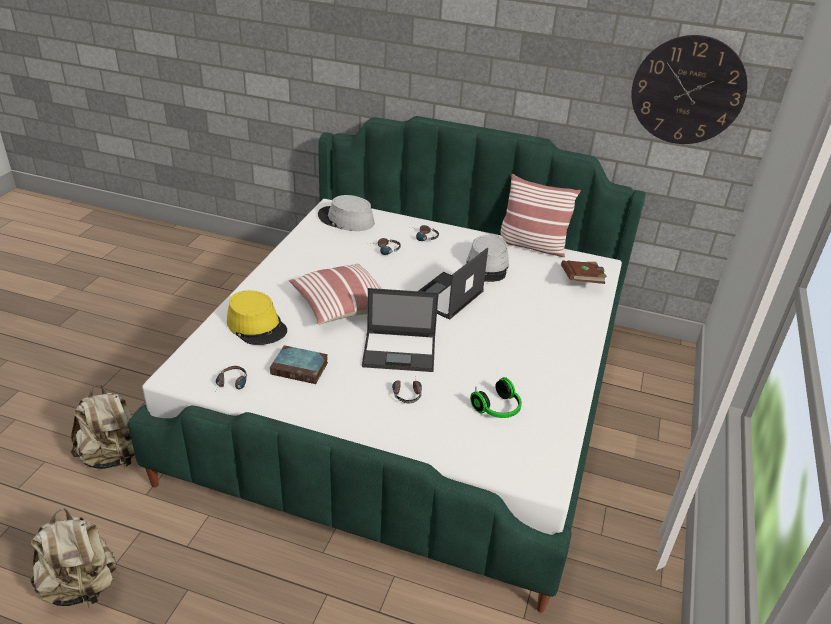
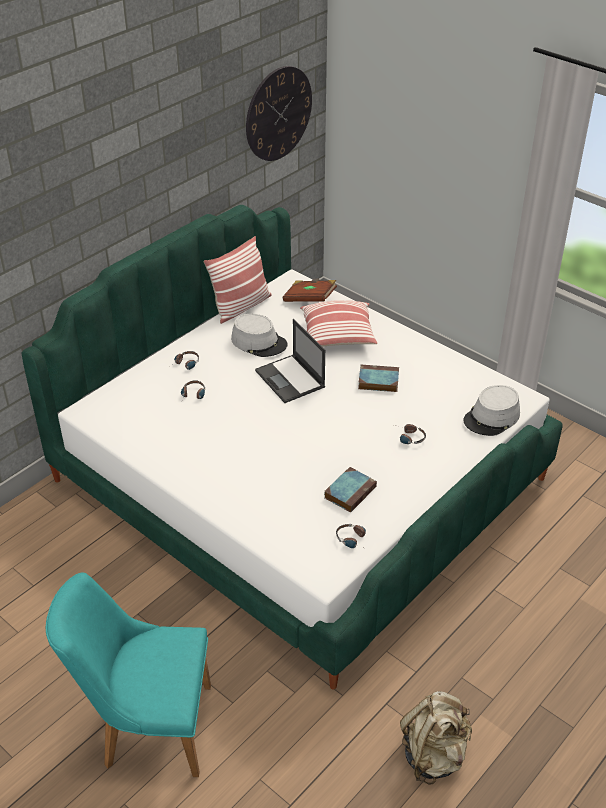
camera: 65 degrees left, 5 degrees up
(93, 381) = (146, 726): none -> turquoise chair
(113, 456) = (279, 717): beige backpack -> none
(257, 326) = (274, 508): yellow hat -> none
(340, 306) = (270, 447): pillow -> pillow (338, 336)
(346, 220) = (117, 407): grey hat -> grey hat (492, 417)
(400, 351) = (354, 427): laptop -> none
(485, 352) = (377, 381): none -> book
(498, 409) = (446, 396): headphones -> none

